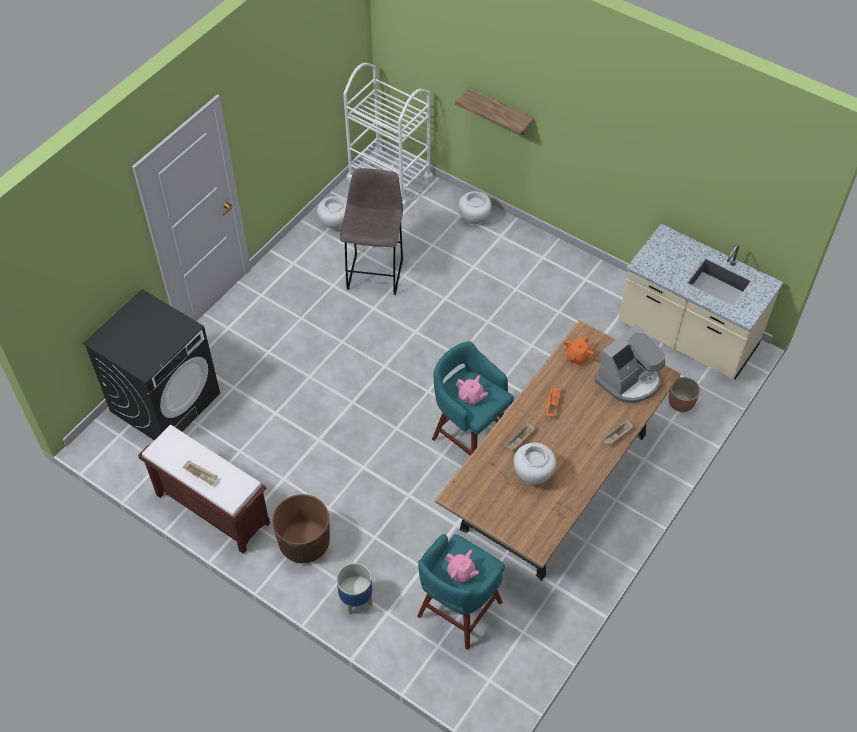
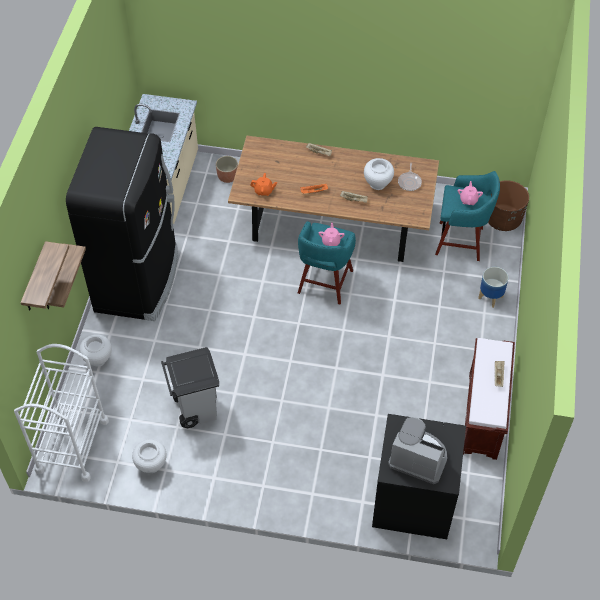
camera: 115 degrees left, 0 degrees up
(304, 543) = (470, 345): brown planter -> brown planter (503, 219)
(375, 273) = (195, 408): grey stool -> grey trash can
(473, 65) = (35, 279): none -> shelf
(520, 512) = (409, 182): none -> frying pan
(560, 276) = (138, 279): none -> black fridge
(629, 380) = (268, 158): coffee machine -> coffee machine (418, 458)

